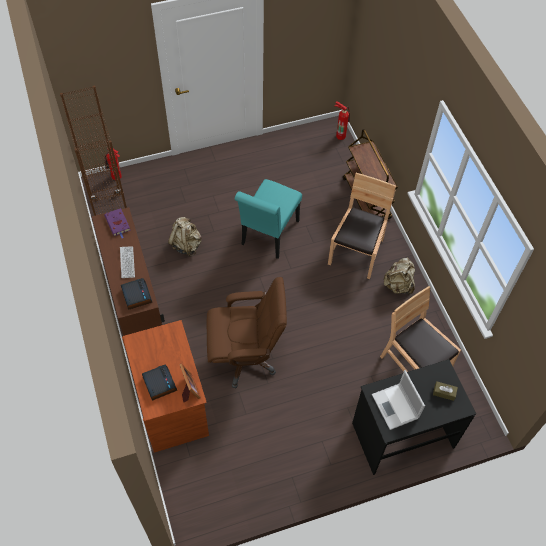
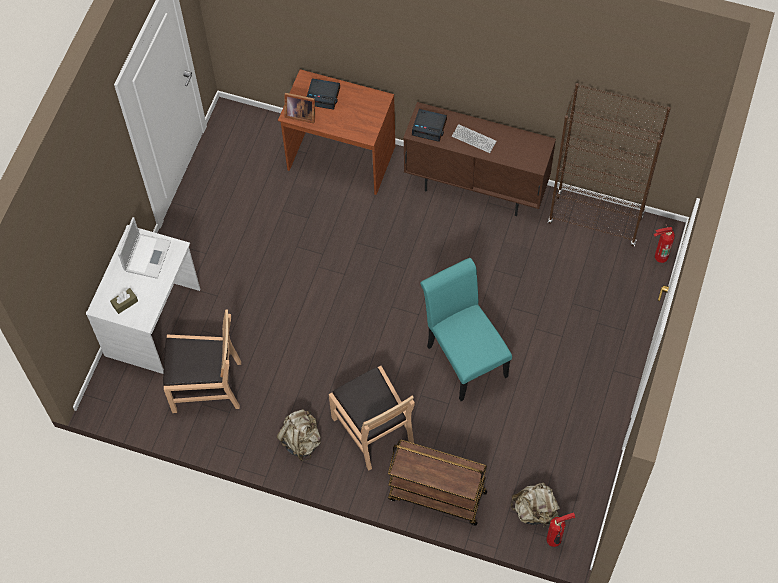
camera: 130 degrees right, 5 degrees up
(118, 224) = (528, 155): purple book -> none
(186, 245) = (512, 271): beige backpack -> beige backpack (535, 511)
(245, 356) = (339, 245): brown office chair -> none
(395, 407) = (147, 255): laptop -> laptop turned 90 degrees clockwise
(402, 434) = (154, 323): black desk -> white desk

